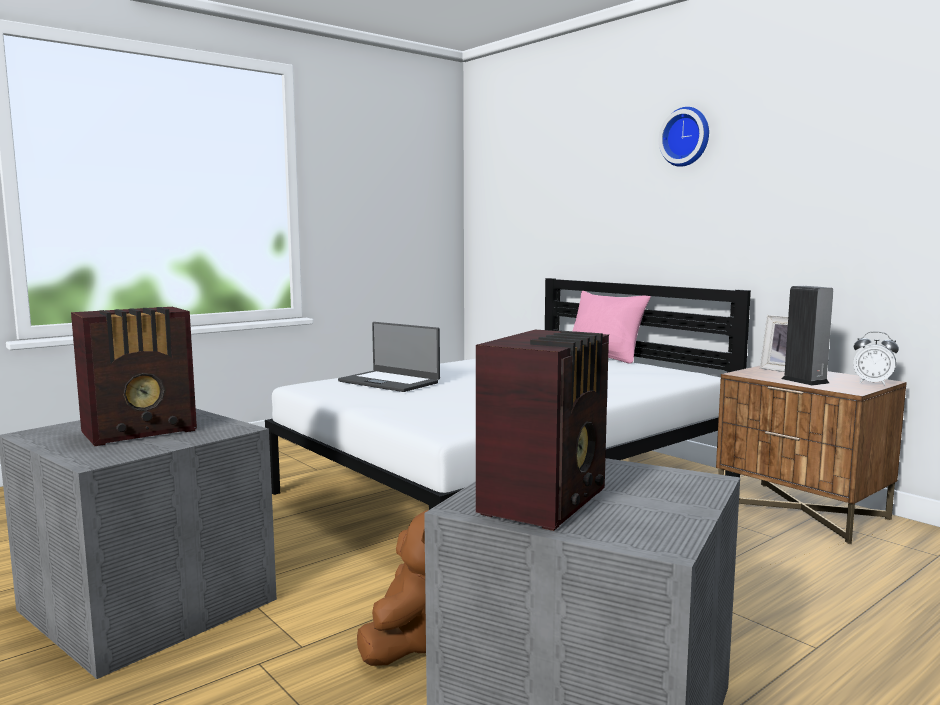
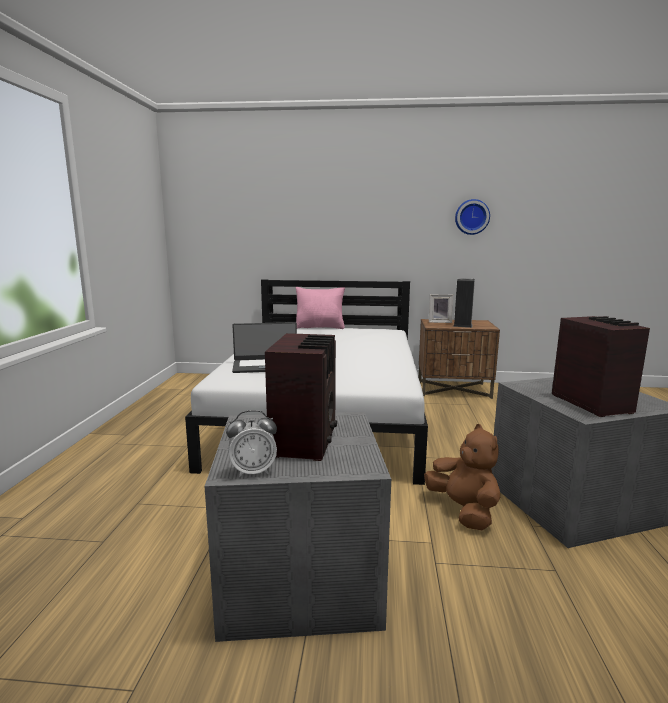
camera: 45 degrees left, 5 degrees up
(686, 137) = (362, 192): wall clock -> wall clock (471, 217)
(872, 383) = (483, 323): alarm clock -> alarm clock (253, 471)

